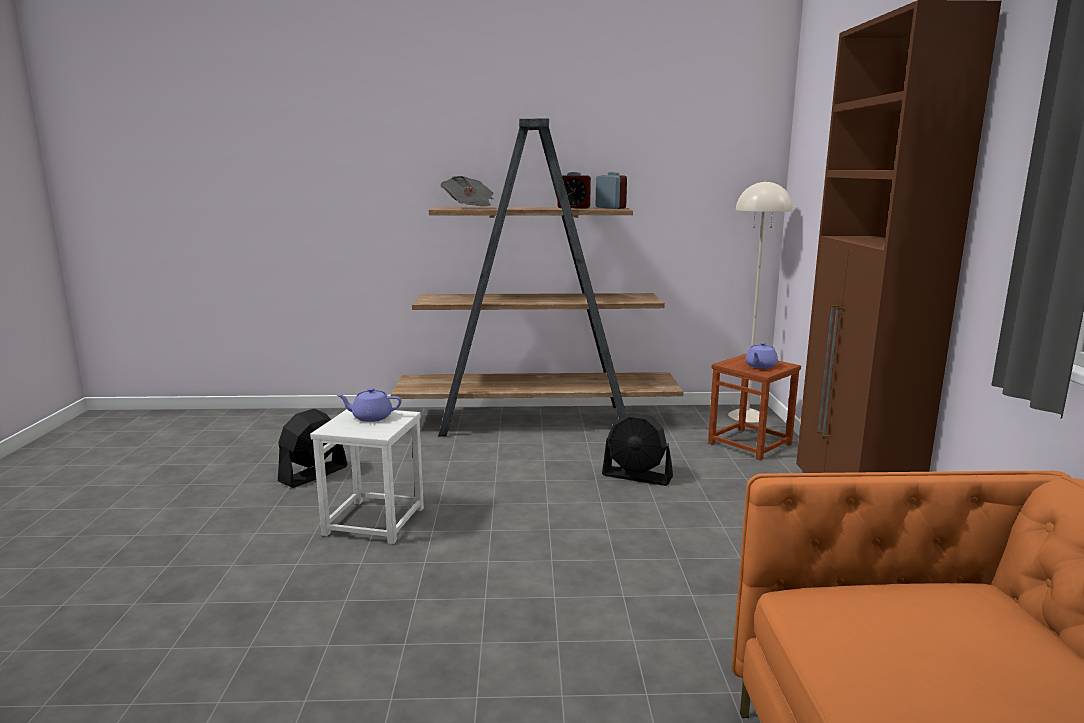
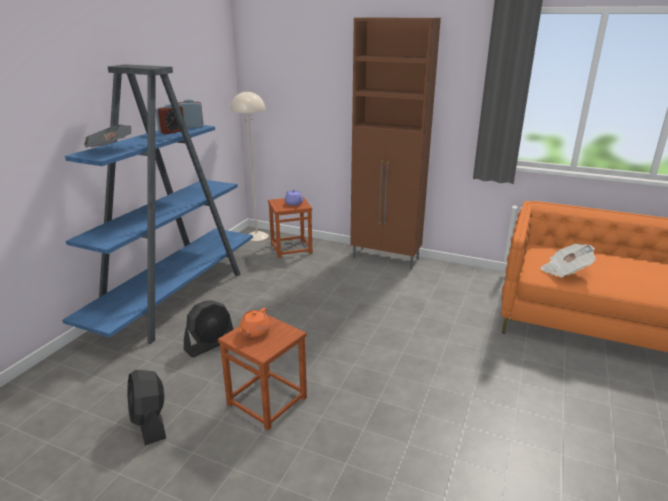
camera: 65 degrees left, 10 degrees up
(371, 417) = (254, 332): purple teapot -> orange teapot
(375, 521) = (267, 400): white stool -> brown stool
(538, 421) = (176, 297): brown bookcase -> blue bookcase
(637, 476) = (297, 290): black fan -> black fan (210, 344)
(874, 639) = (565, 271): none -> newspaper

